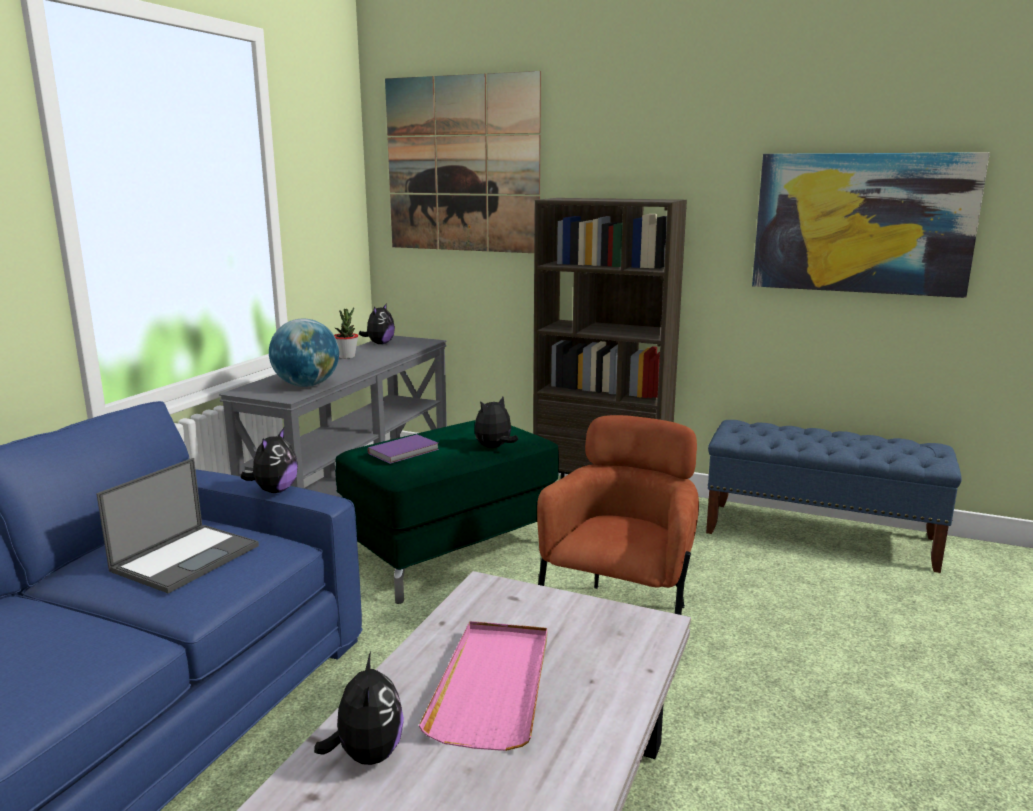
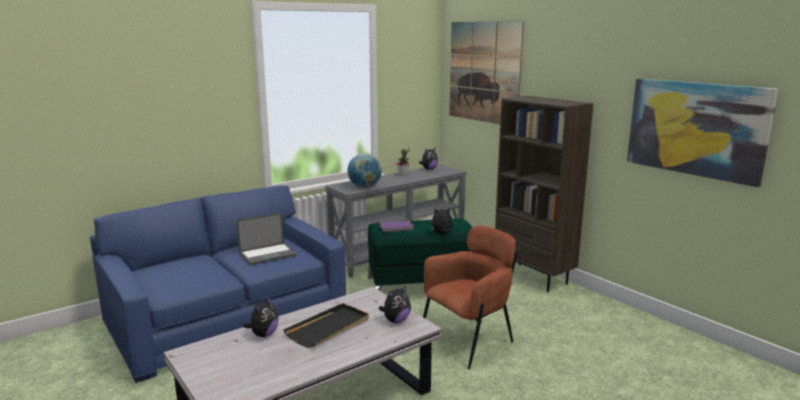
camera: 30 degrees right, 0 degrees up
(274, 490) = (315, 233): plush toy -> plush toy (396, 320)
(493, 686) = (328, 328): pink tray -> black tray
(820, 535) = (647, 330): blue bench -> none

